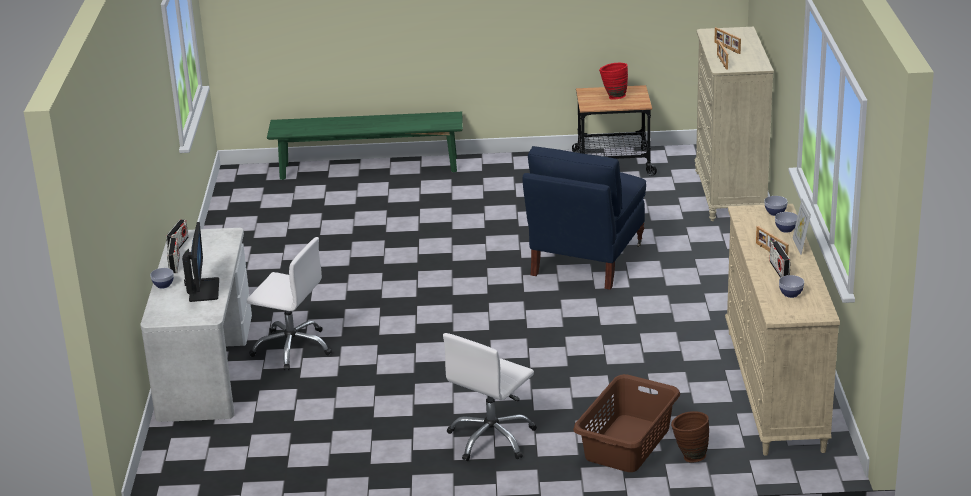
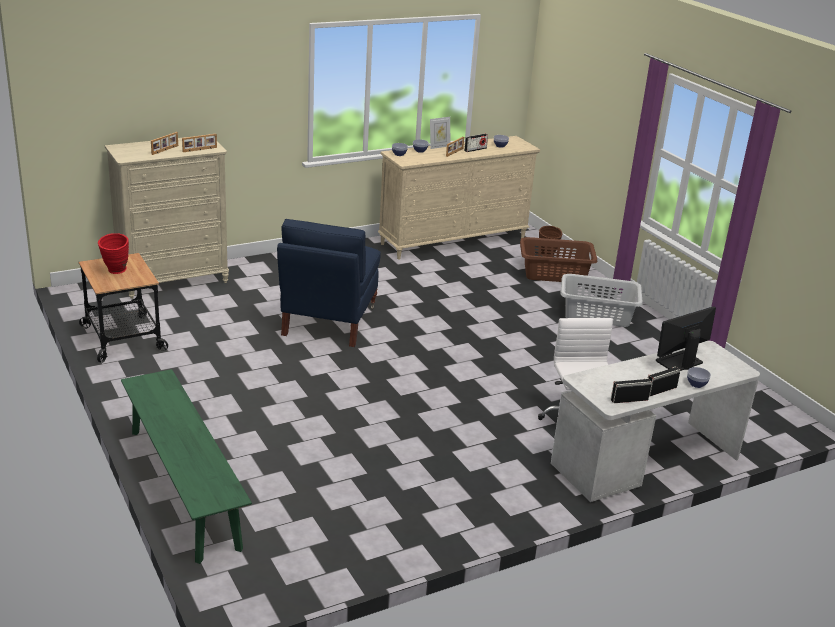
camera: 120 degrees left, 0 degrees up
(492, 438) = (597, 315): white office chair -> grey laundry basket
(586, 261) = (329, 322): blue armchair -> blue armchair turned 105 degrees clockwise

